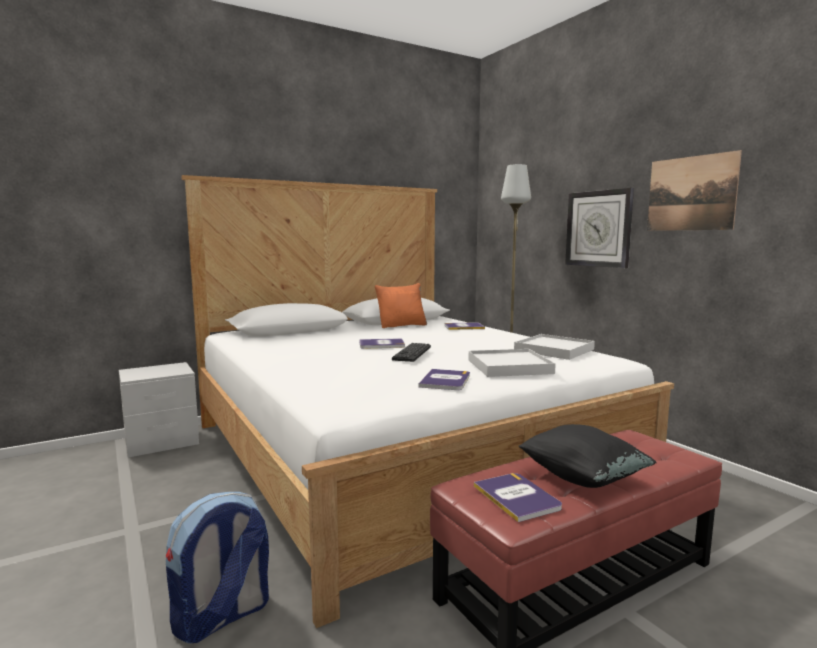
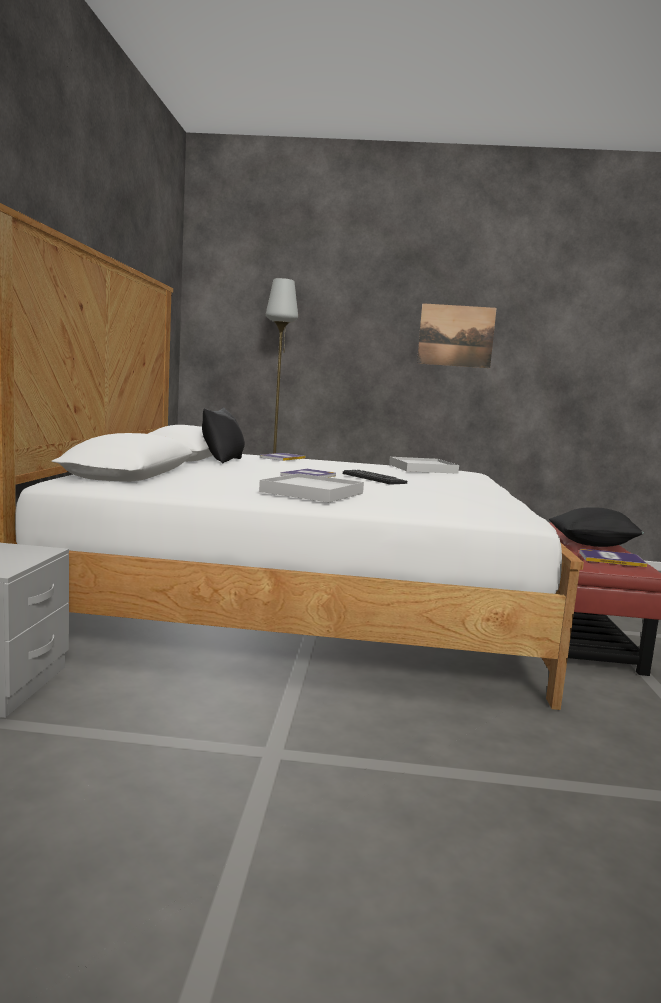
camera: 55 degrees left, 0 degrees up
(222, 617) = (514, 740): backpack -> none
(402, 326) = (223, 460): orange pillow -> black pillow
(445, 380) = (476, 492): book -> none
(509, 367) = (457, 481): white tray -> white tray (312, 492)
(598, 228) = (364, 358): wall clock -> none

